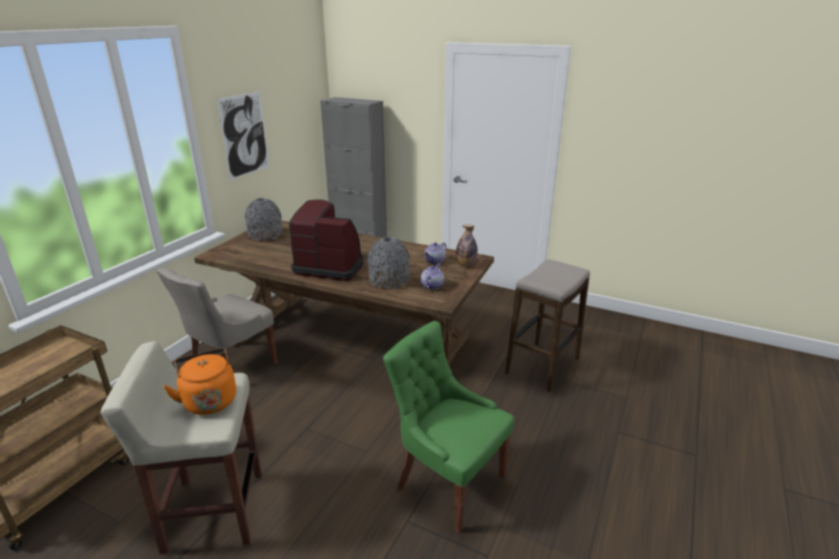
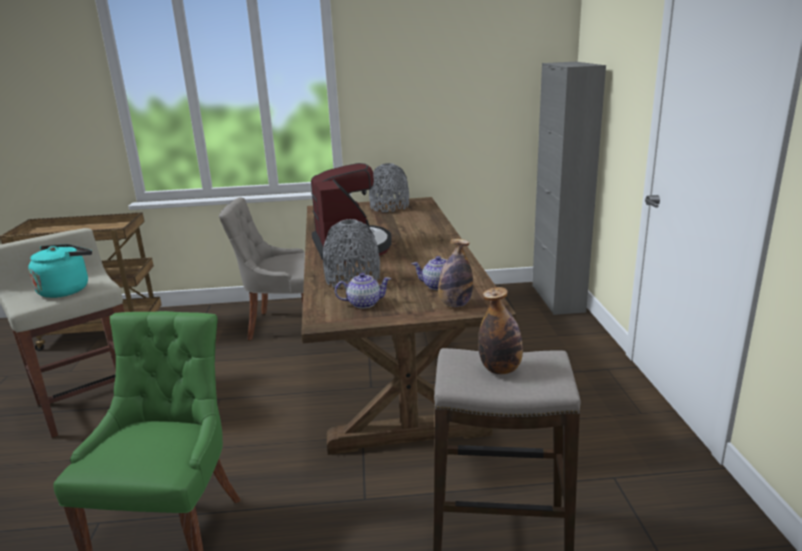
camera: 60 degrees right, 5 degrees down
(209, 400) = (67, 289): orange kettle -> turquoise kettle
(244, 135) = (406, 91): picture -> none
(551, 276) = (500, 369): none -> bottle

